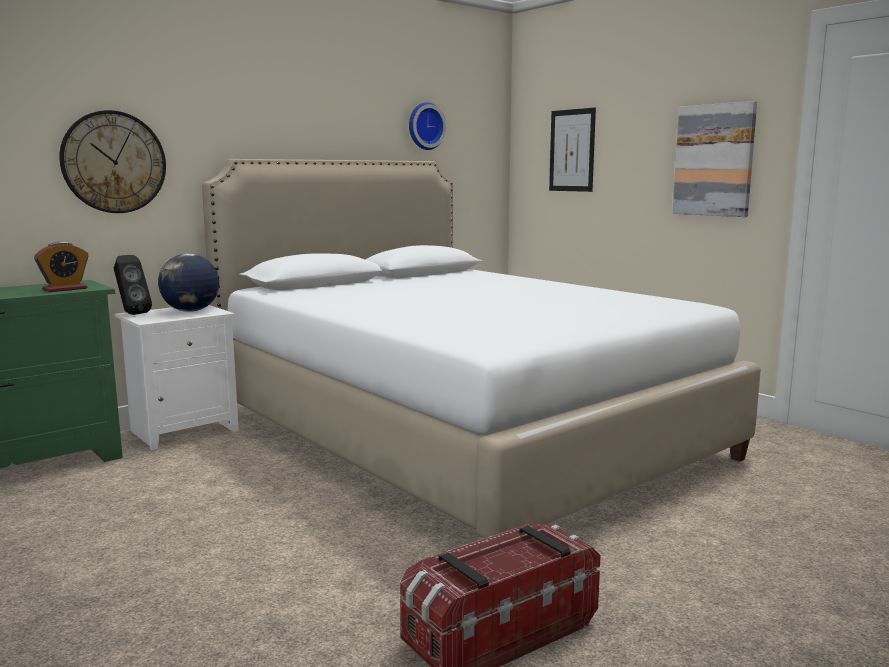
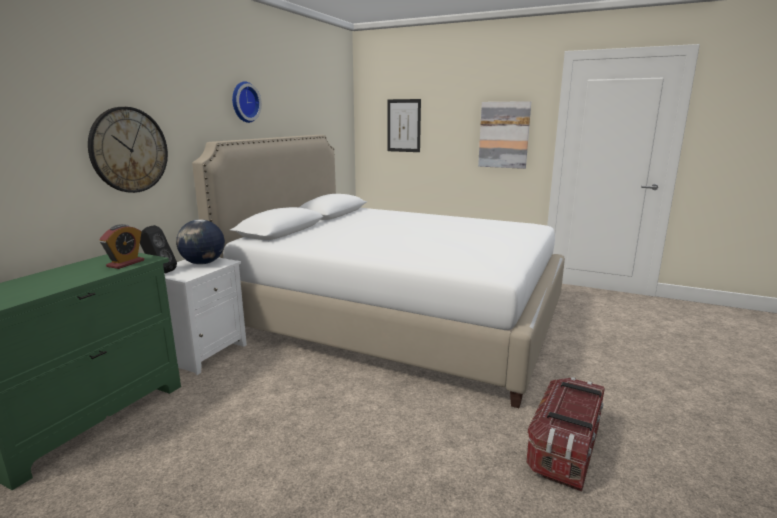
camera: 25 degrees left, 5 degrees up
(424, 126) = (313, 110): wall clock -> wall clock (244, 102)

